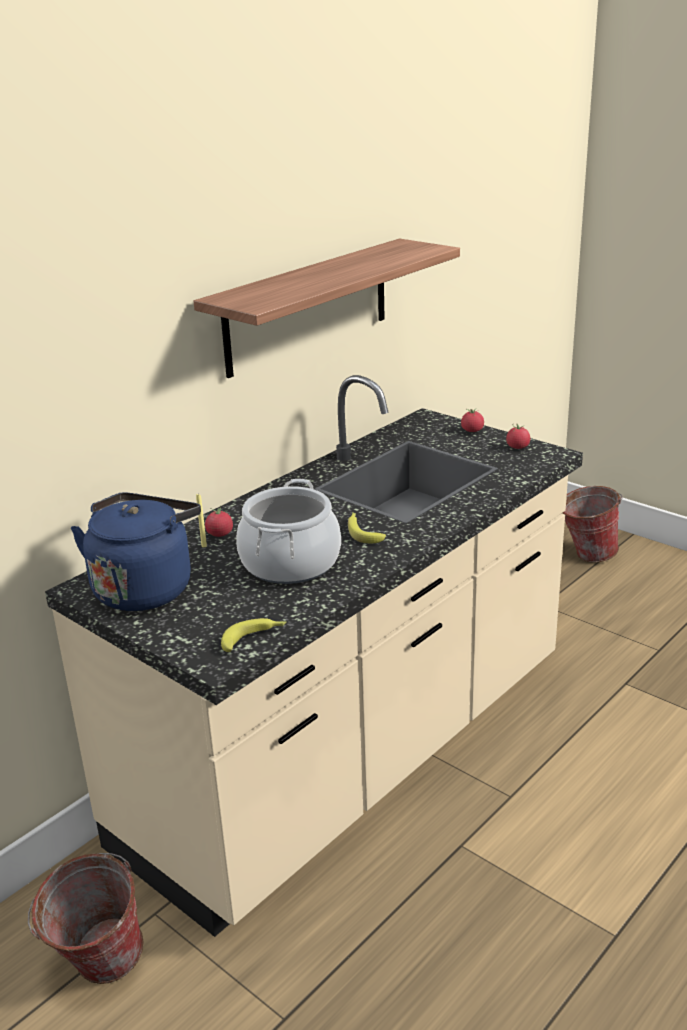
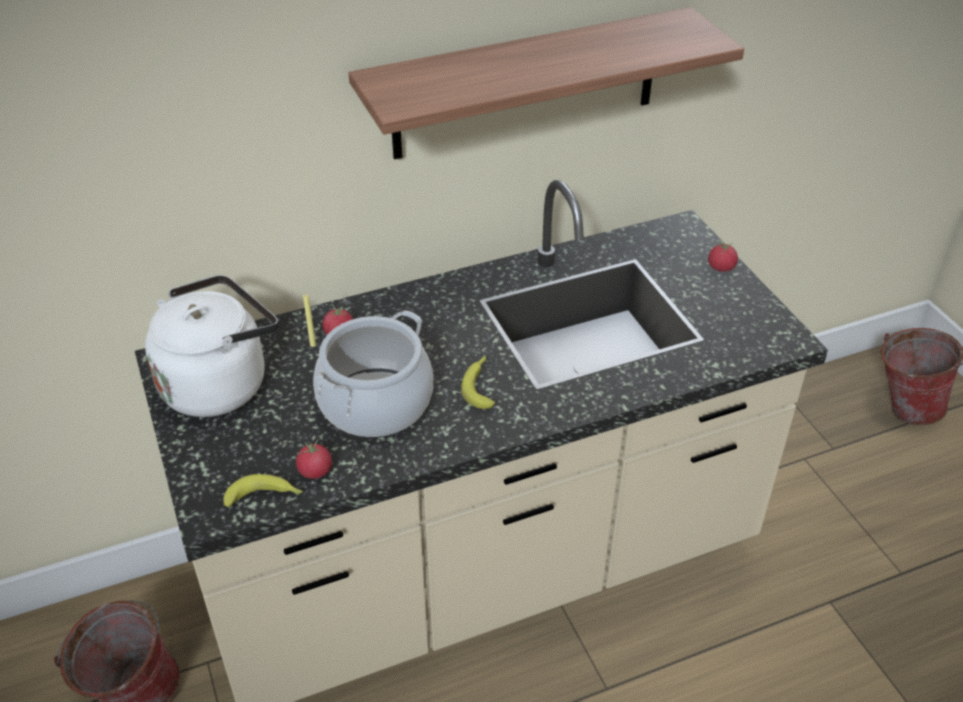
camera: 25 degrees right, 15 degrees up
(145, 588) = (220, 383): blue kettle -> white kettle
(517, 447) = (754, 314): tomato -> tomato (315, 471)

